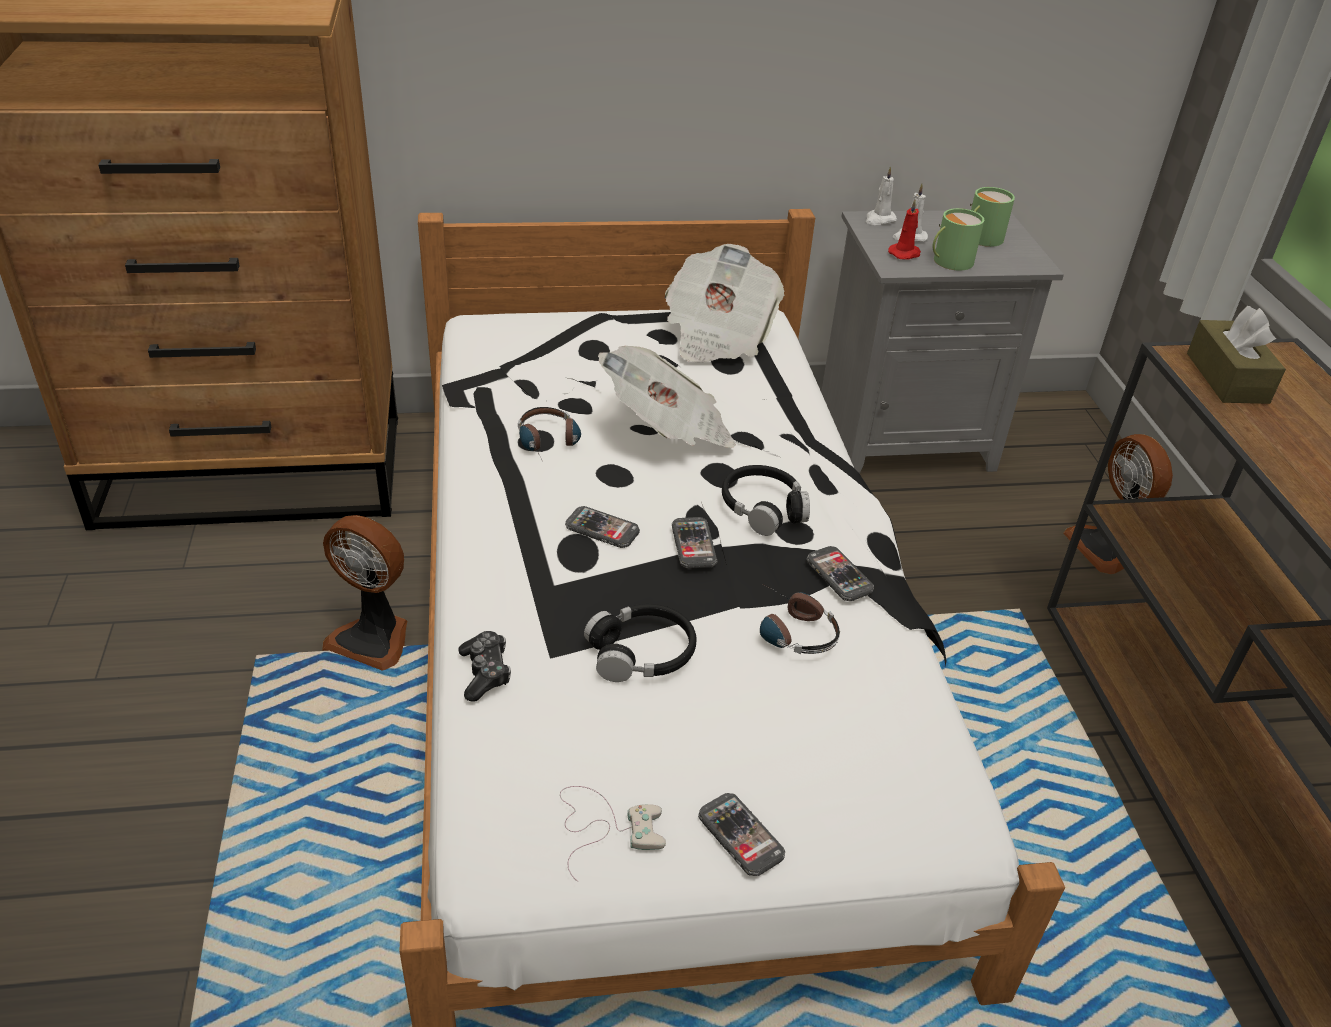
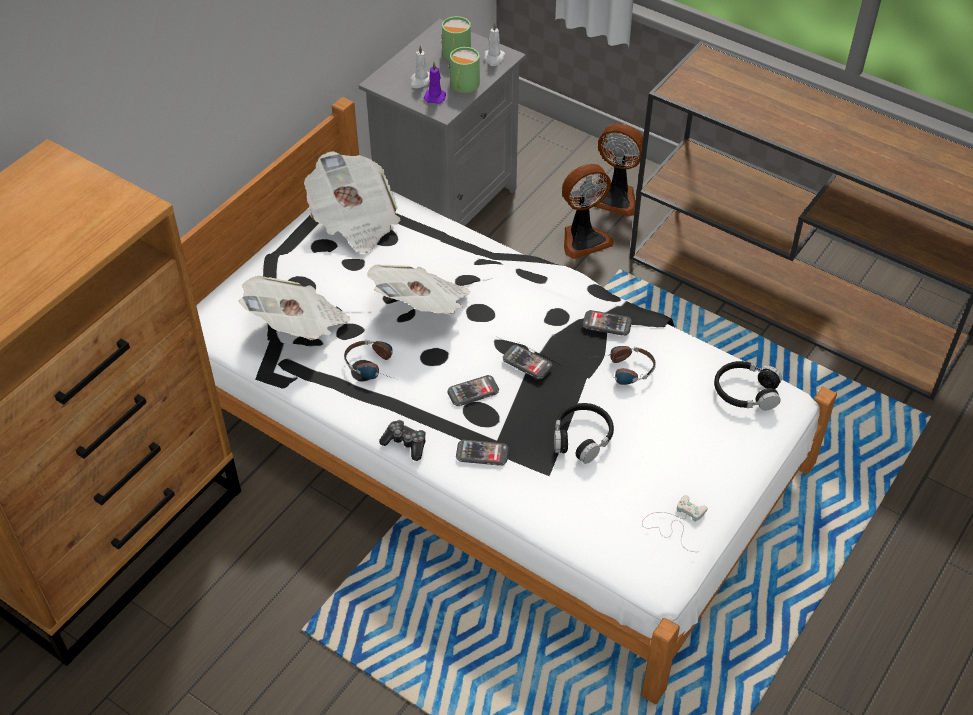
camera: 45 degrees left, 10 degrees up
(373, 639) = (346, 563): fan -> fan (583, 239)
(485, 672) = (534, 508): game controller -> game controller (405, 444)
(538, 372) = (298, 326): none -> newspaper
(740, 836) = (723, 478): phone -> phone (482, 454)
(763, 508) = (528, 315): black headphones -> black headphones (746, 392)
(879, 220) = (387, 77): white candle -> white candle (494, 58)
(905, 253) = (435, 96): red candle -> purple candle
(1227, 378) = (703, 91): brown tissue box -> none

